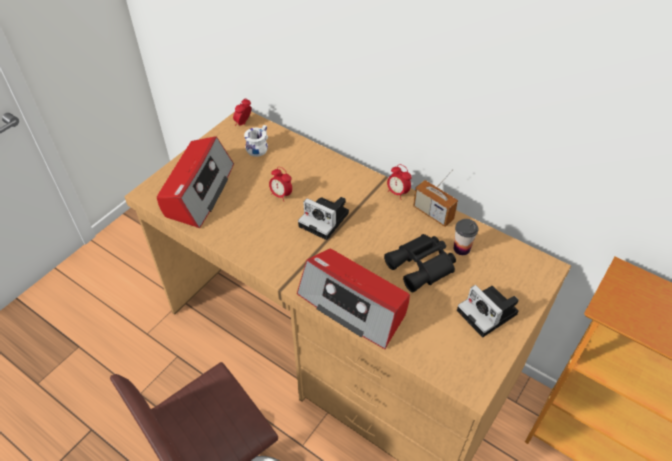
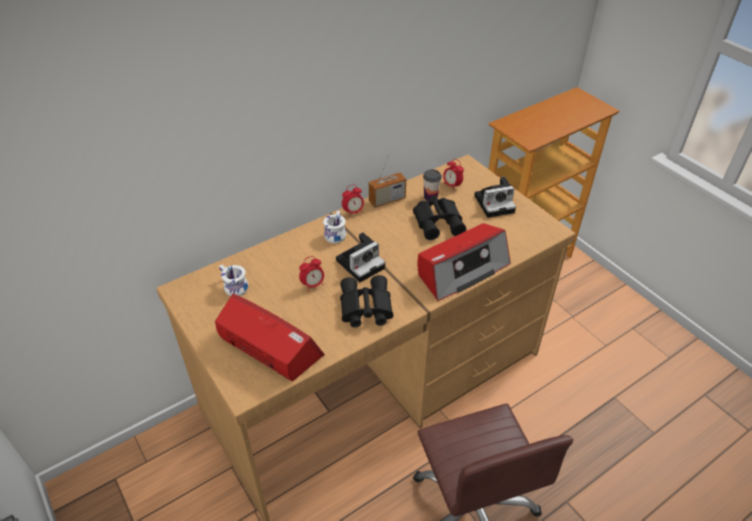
camera: 70 degrees left, 5 degrees down
(243, 123) = (187, 290): alarm clock -> alarm clock (452, 185)
(266, 239) = (364, 308): none -> black binoculars
(357, 188) = (334, 234): none -> white mug

